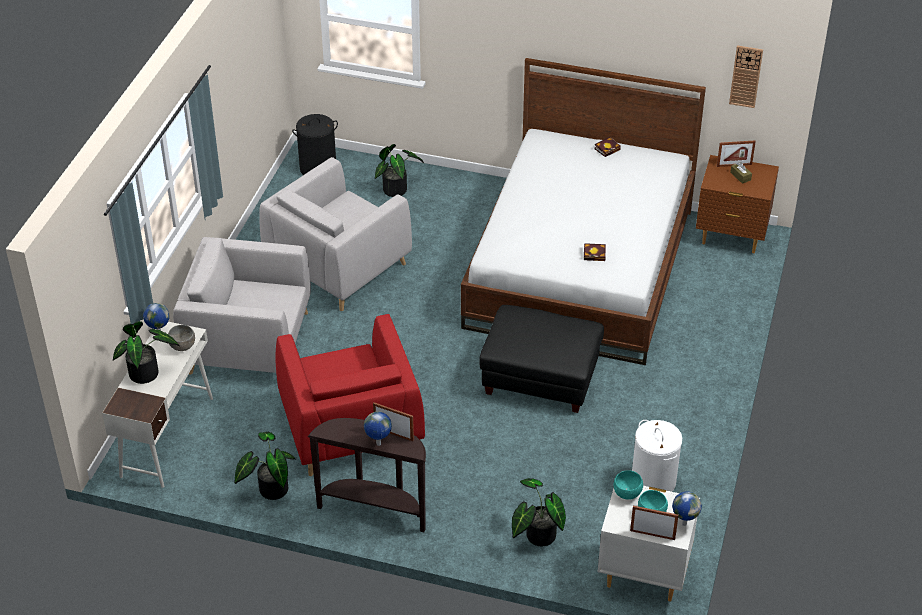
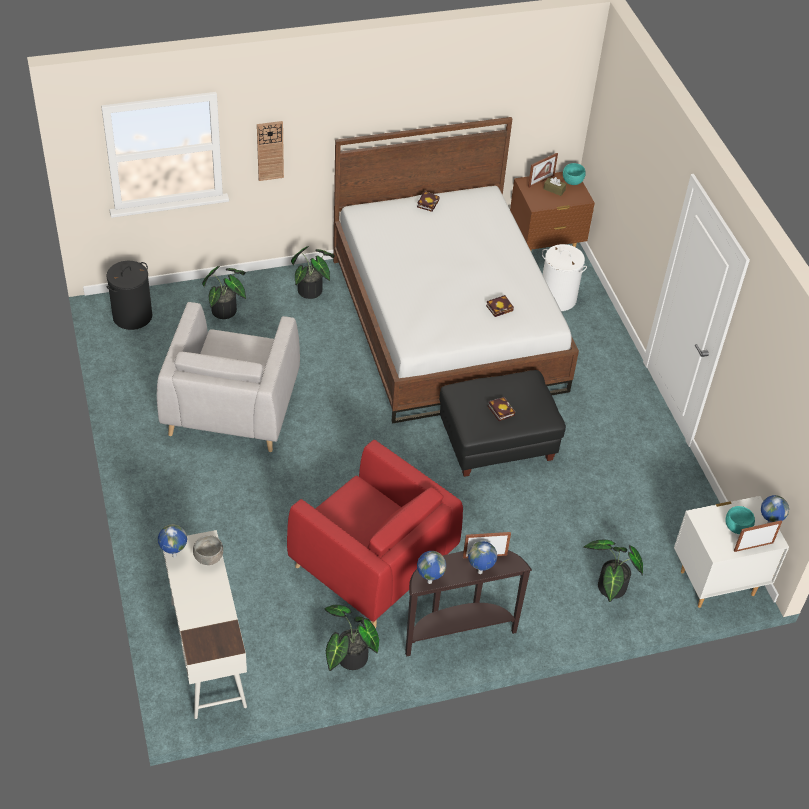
camera: 35 degrees left, 5 degrees up
(147, 374) = (199, 603): potted plant -> potted plant (313, 290)
(248, 342) = (209, 521): grey armchair -> none
(330, 433) = (429, 581): none -> globe
(533, 340) = (500, 410): none -> book
(627, 493) = (704, 518): turquoise bowl -> turquoise bowl (572, 181)
(653, 481) = (658, 495): white laundry basket -> white laundry basket (557, 298)
(746, 76) = (546, 96): wall clock -> wall clock (270, 150)

